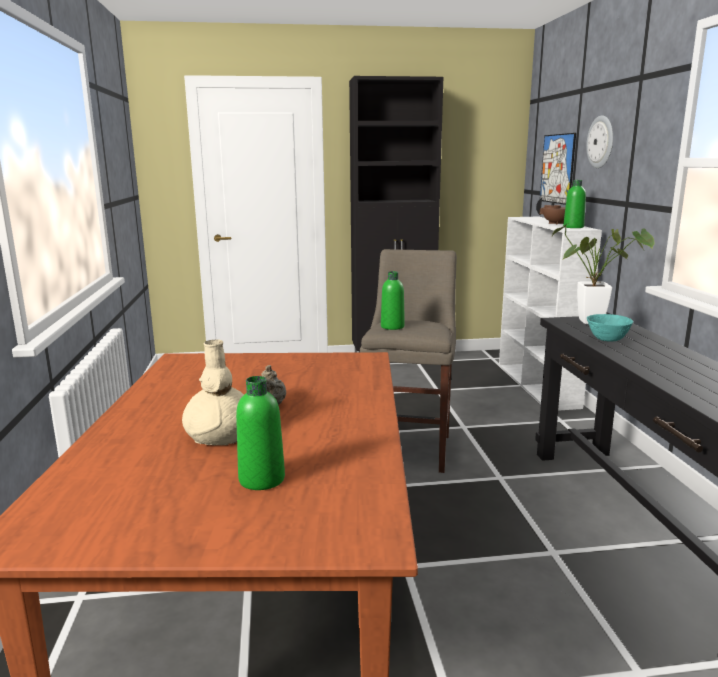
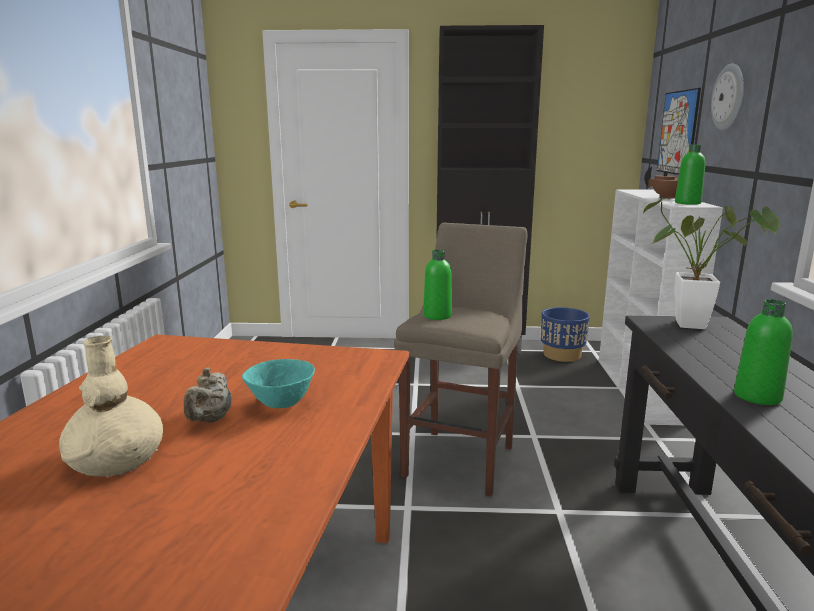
camera: 10 degrees right, 0 degrees up
(262, 479) = (104, 544): green bottle -> green bottle (757, 396)
(467, 363) = (562, 355): none -> blue planter
(607, 340) = (703, 354): turquoise bowl -> turquoise bowl (280, 404)

